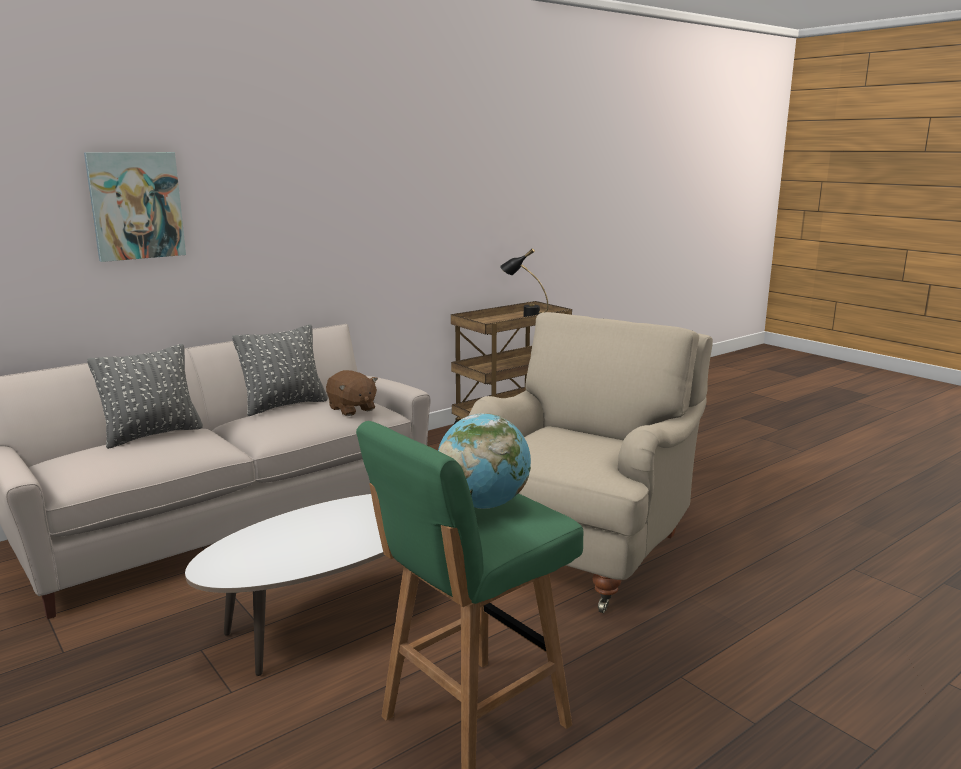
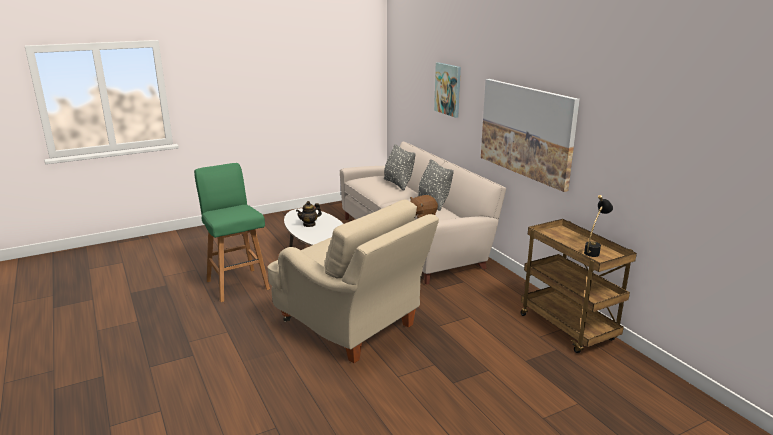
camera: 100 degrees right, 5 degrees up
(315, 542) = (309, 224): none -> teapot
(360, 226) = (526, 131): none -> picture
(483, 504) = (237, 210): globe -> none

